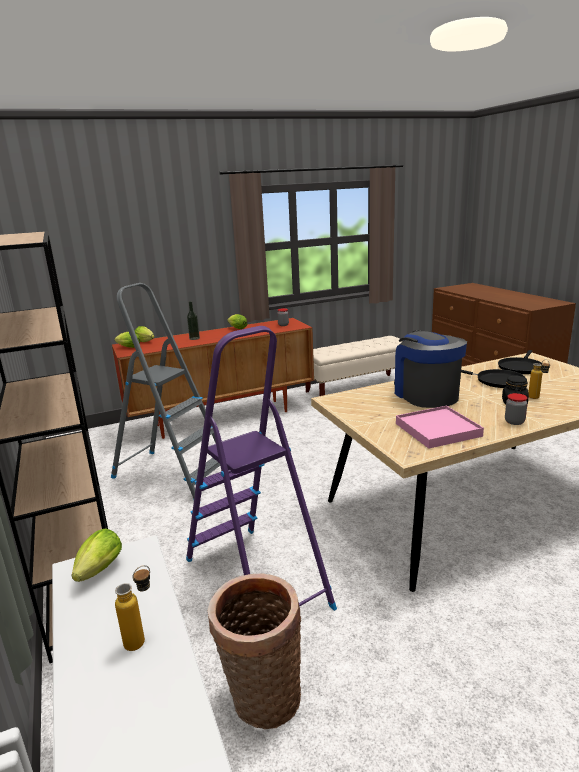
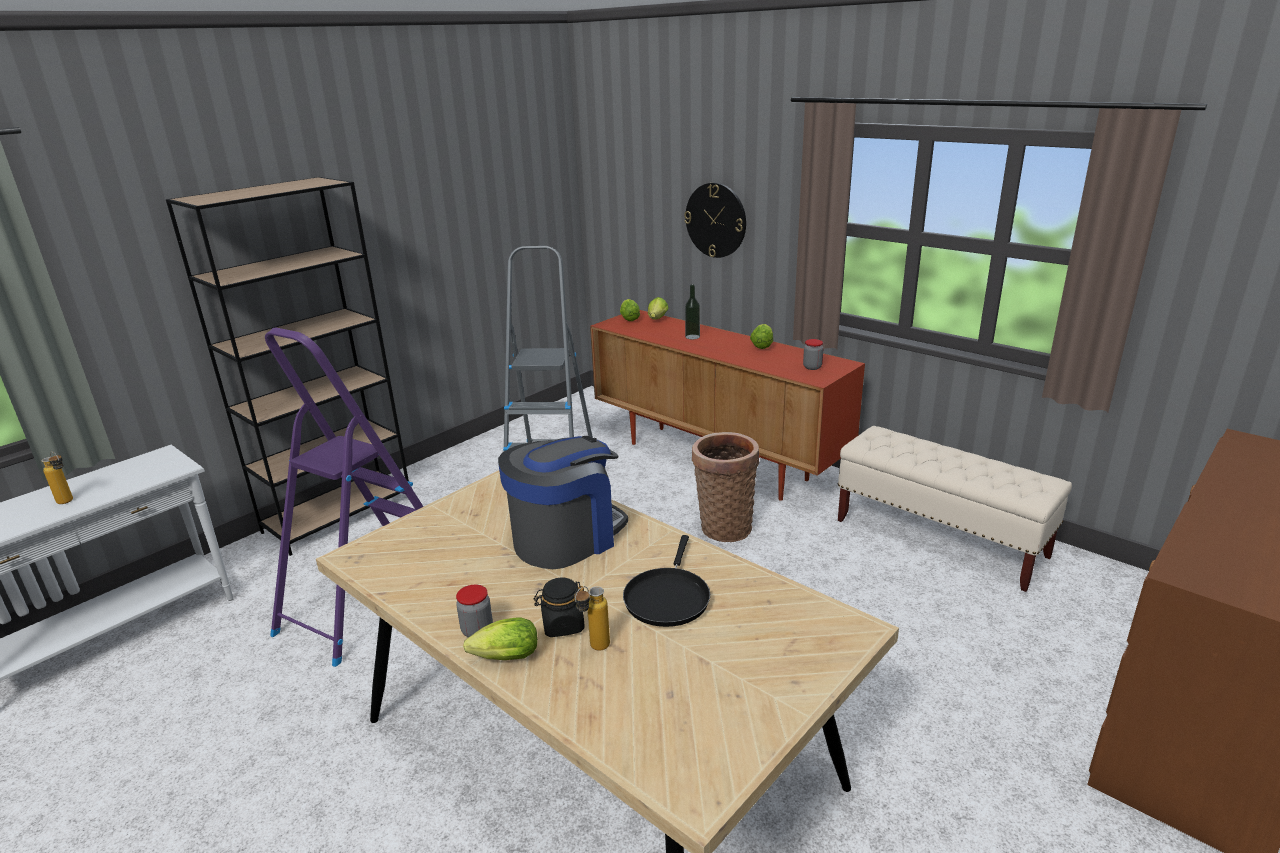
camera: 65 degrees right, 5 degrees up
(98, 572) = (154, 462): lettuce -> lettuce (502, 658)
(161, 262) = (716, 220): none -> wall clock
(262, 698) = (216, 652): basket -> basket (724, 526)
(437, 430) = (432, 566): pink tray -> none
(520, 367) = (769, 619): black frying pan -> none

